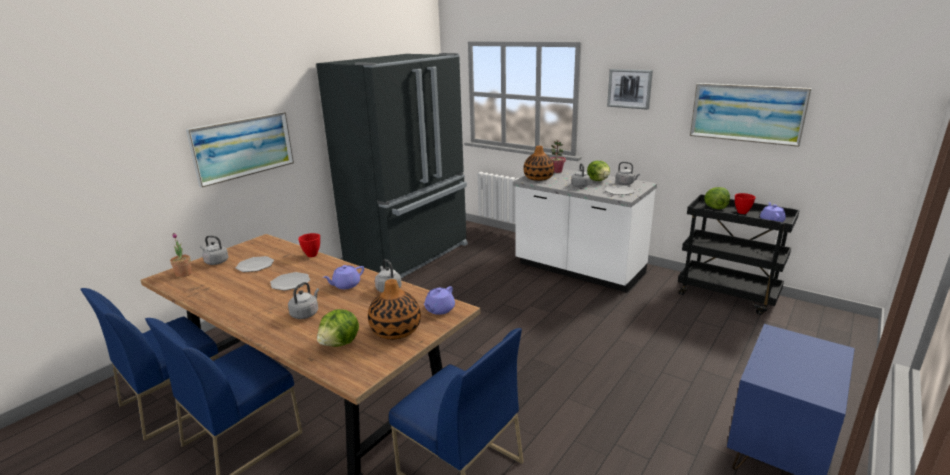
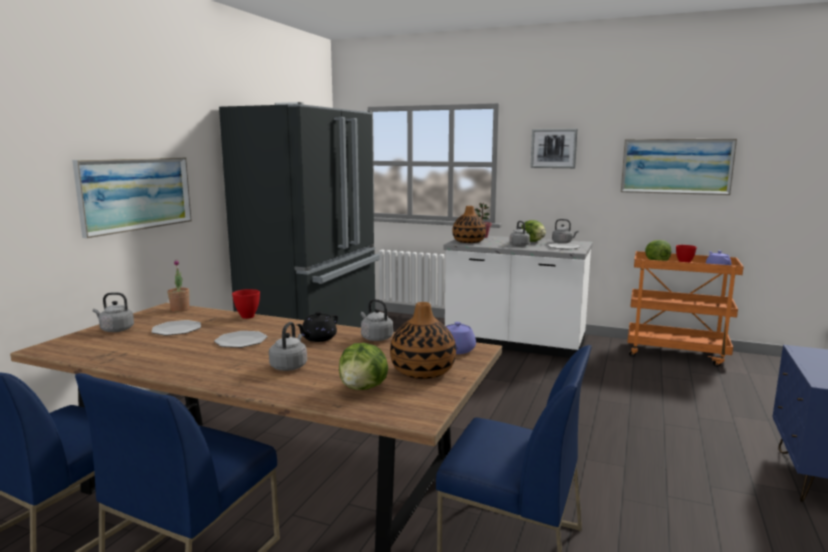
camera: 15 degrees left, 10 degrees down
(184, 274) = (76, 343): potted plant -> potted plant (180, 309)
(346, 285) = (318, 338): purple teapot -> black teapot
(728, 295) = (676, 354): black cart -> orange cart

